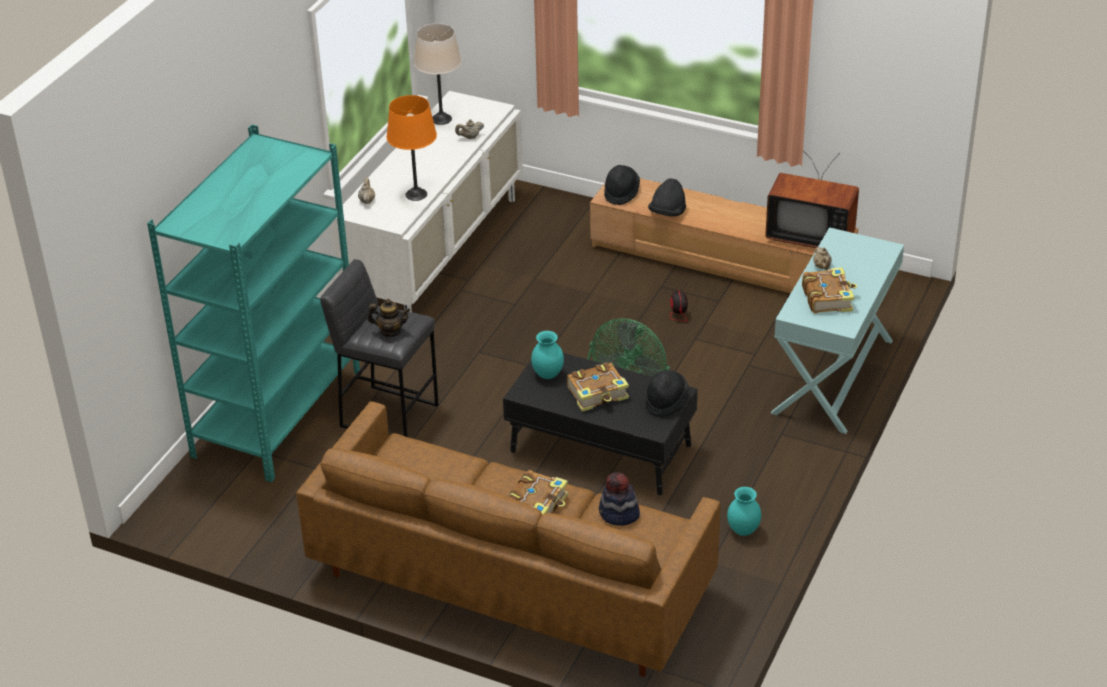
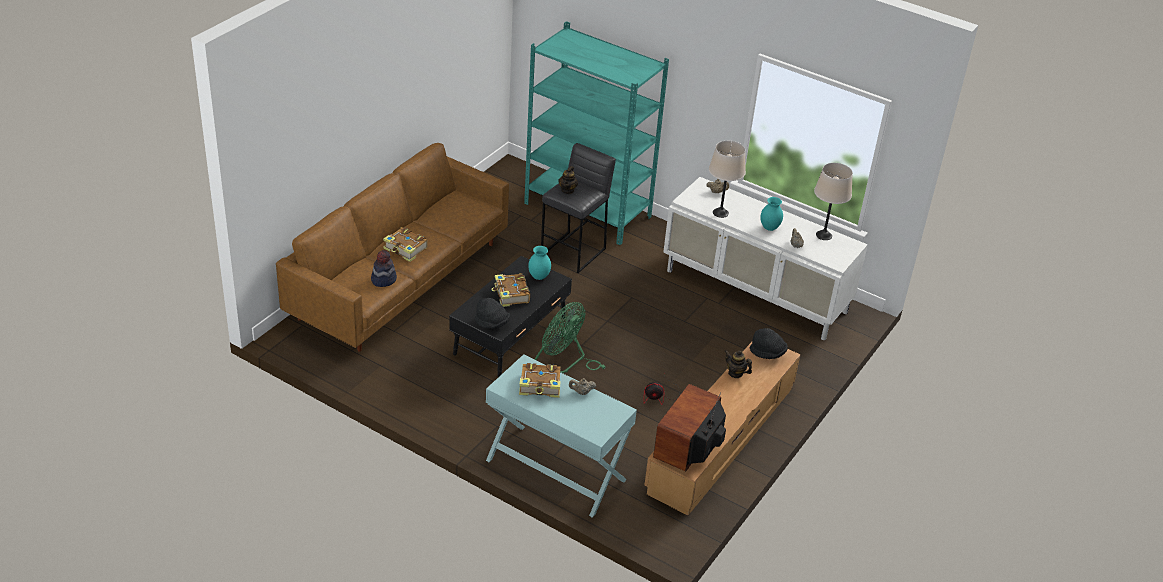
camera: 95 degrees right, 0 degrees up
(416, 194) = (720, 213): orange table lamp -> beige table lamp
(667, 213) = (735, 373): black hat -> teapot
(743, 531) = (403, 385): turquoise vase -> turquoise vase (769, 228)

